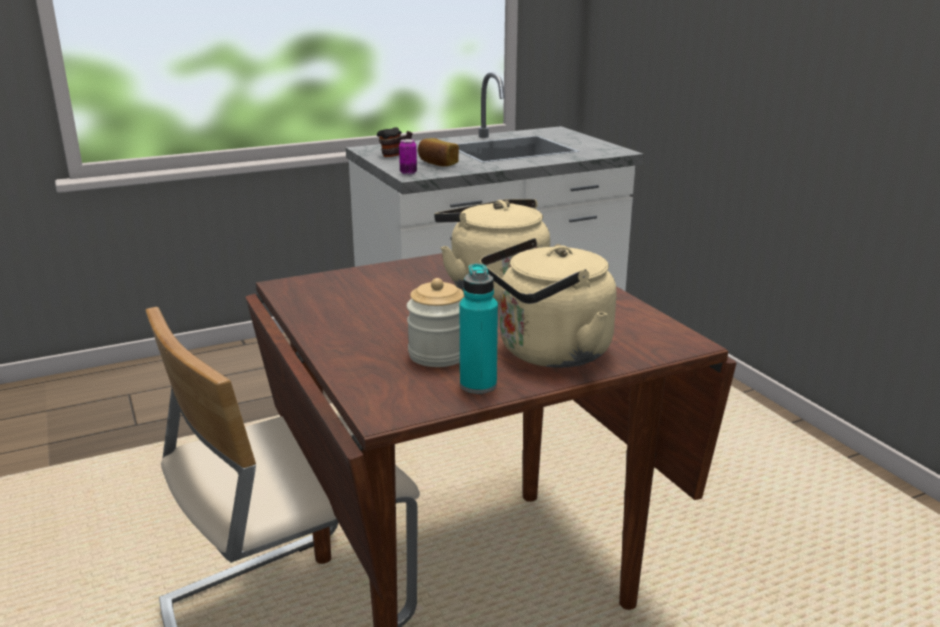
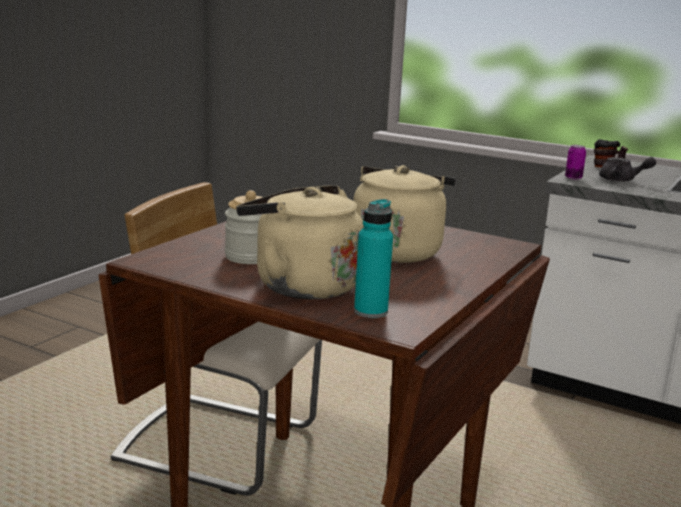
camera: 55 degrees right, 5 degrees down
(437, 163) = (621, 180): bread -> grey teapot
(478, 385) = (215, 275): turquoise bottle -> turquoise bottle (370, 312)

